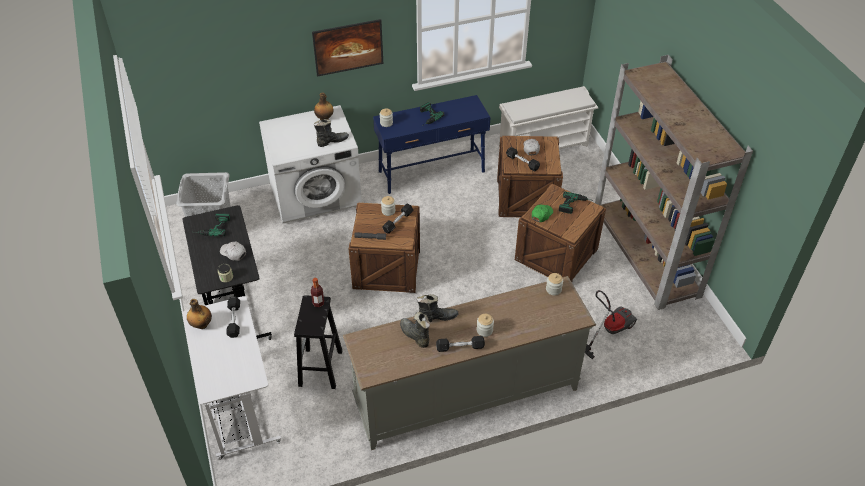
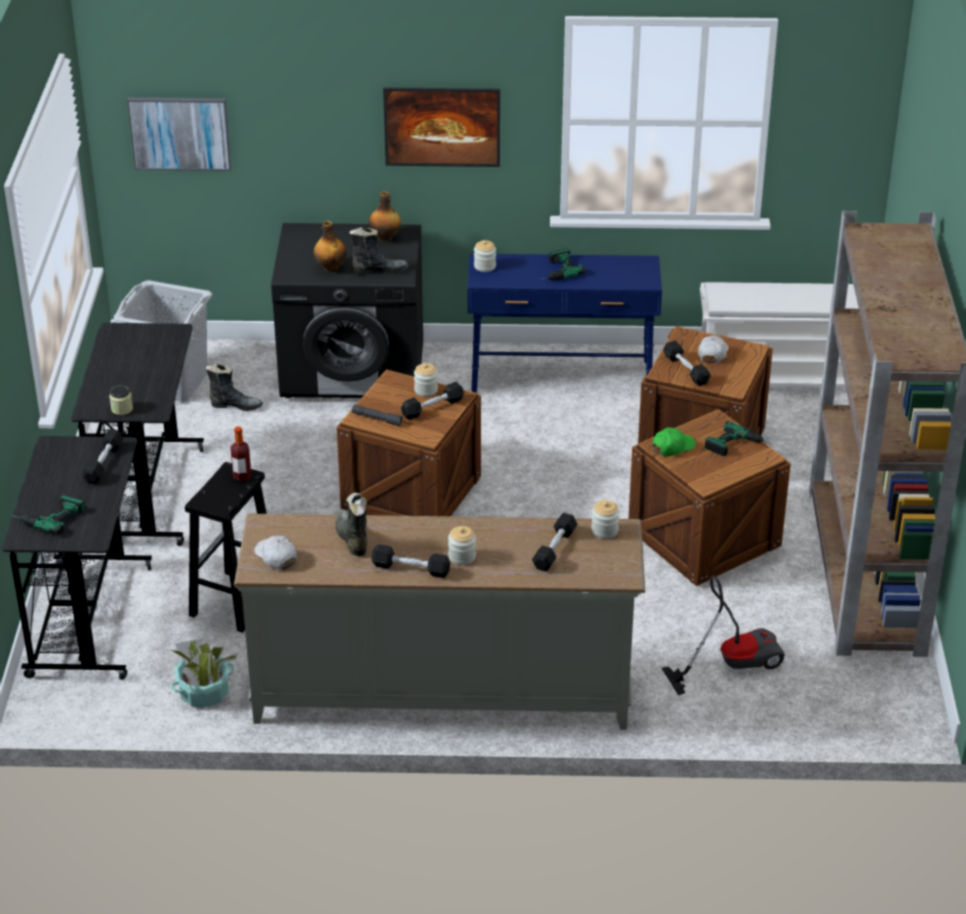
camera: 20 degrees right, 10 degrees down
(189, 83) = (180, 133): none -> picture
(201, 324) = (55, 458): bottle -> bottle (330, 268)
(211, 227) = (136, 343): power drill -> power drill (47, 516)
(233, 253) = (149, 382): white cap -> white cap (276, 557)
(240, 407) = (90, 621): white desk -> black desk
(317, 197) = (354, 374): white washing machine -> black washing machine
(332, 438) = (204, 693): none -> potted plant
(437, 317) = (399, 524): black boot -> black boot (235, 406)
(533, 310) = (554, 549): none -> black dumbbell

